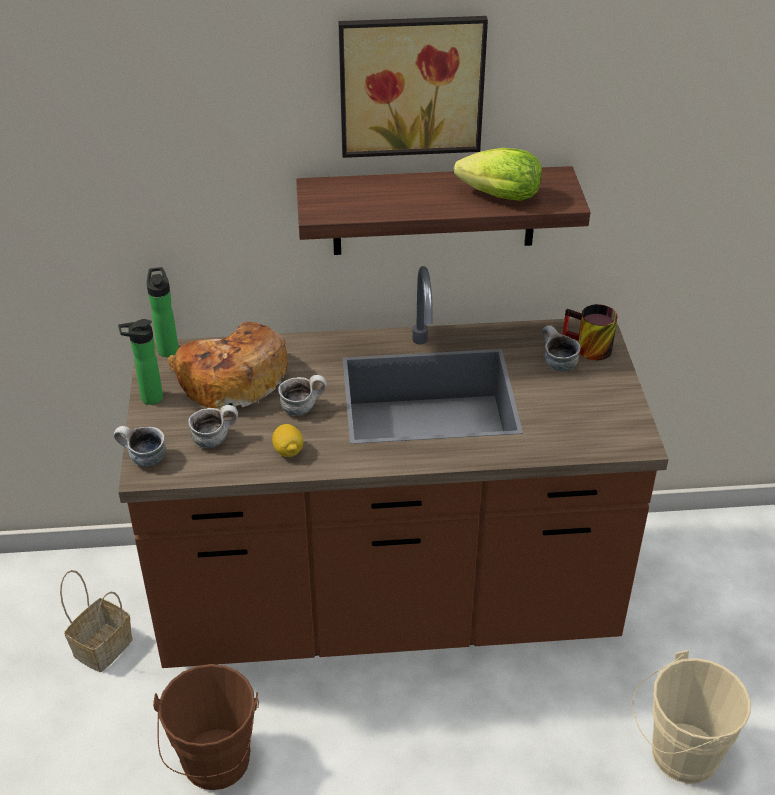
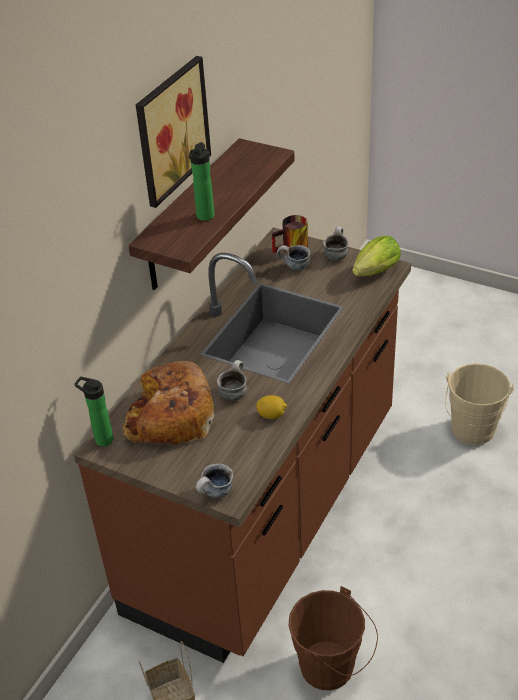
camera: 55 degrees left, 0 degrees up
(148, 398) = (150, 469): bottle -> bottle (204, 217)
(215, 438) = (227, 447): mug -> mug (335, 254)
(495, 196) = (242, 175): lettuce -> lettuce (374, 273)

